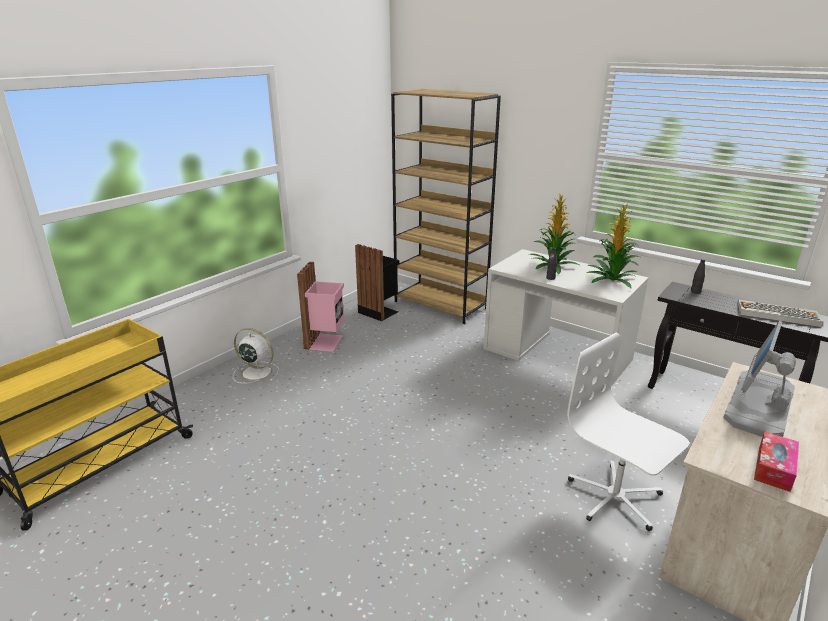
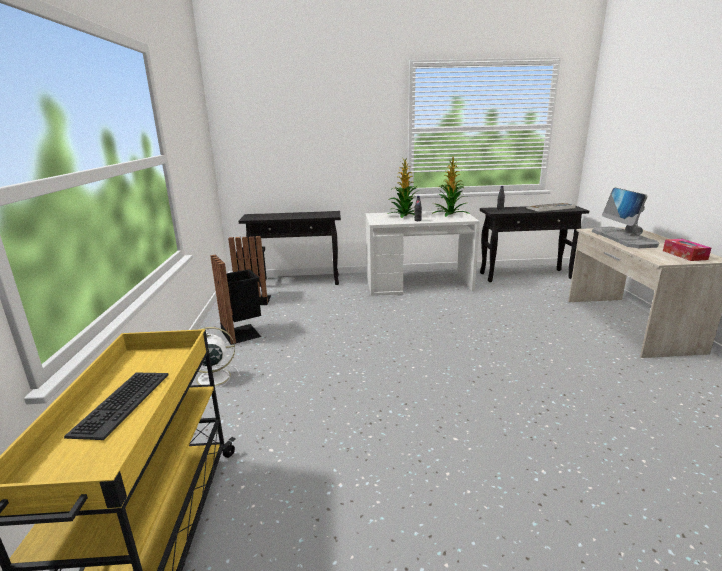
camera: 40 degrees left, 5 degrees down
(72, 368) = (121, 403): none -> keyboard
(325, 342) = (243, 333): pink trash can -> black trash can
(441, 305) = (297, 282): brown bookcase -> black console table
(615, 498) = (565, 335): white office chair -> none

